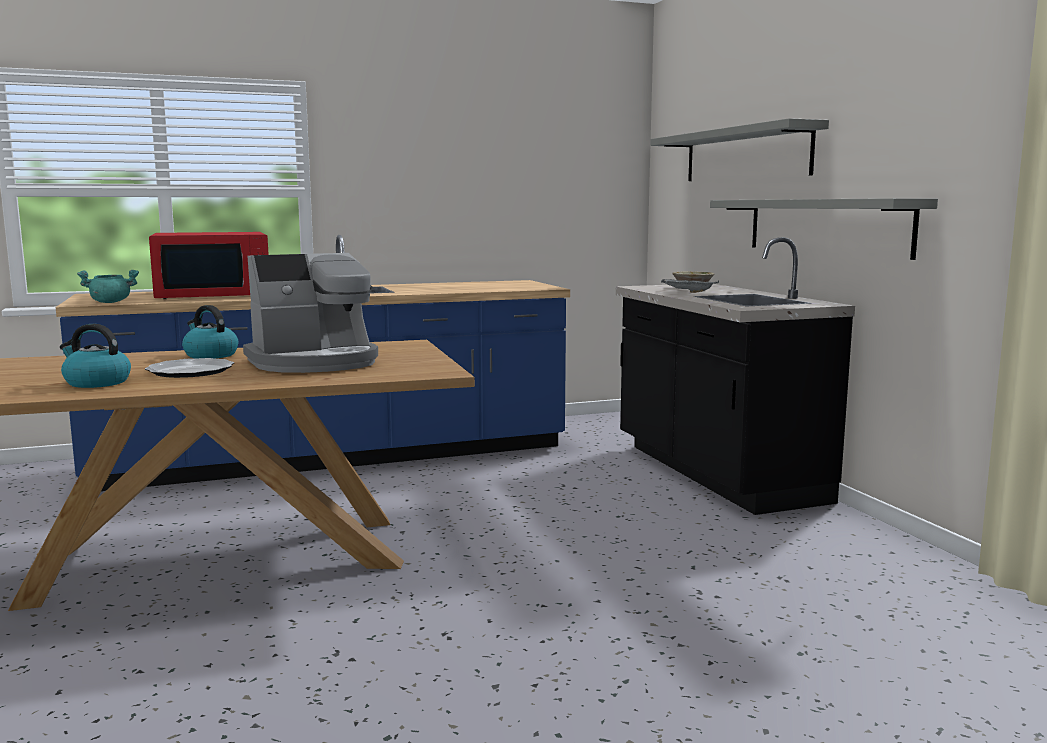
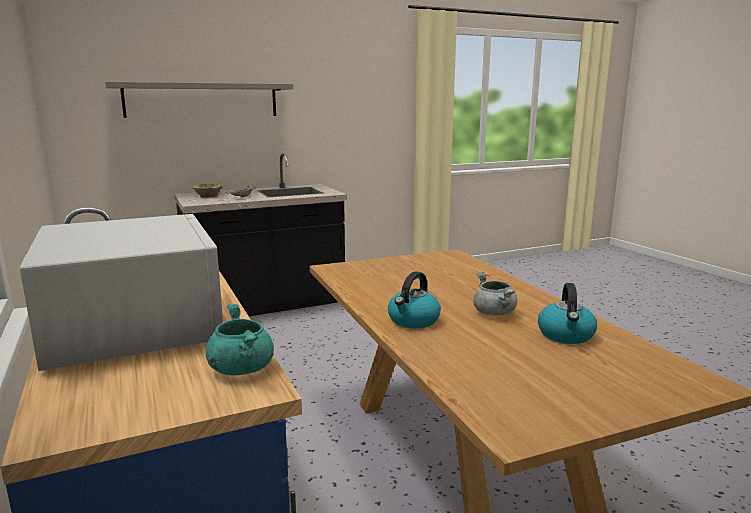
camera: 95 degrees left, 5 degrees up
(190, 371) = (494, 313): plate -> grey cooking pot
(214, 294) = (134, 324): red microwave -> white microwave
(315, 362) = (432, 283): coffee machine -> none
(825, 226) = (290, 144): grey shelf -> none

